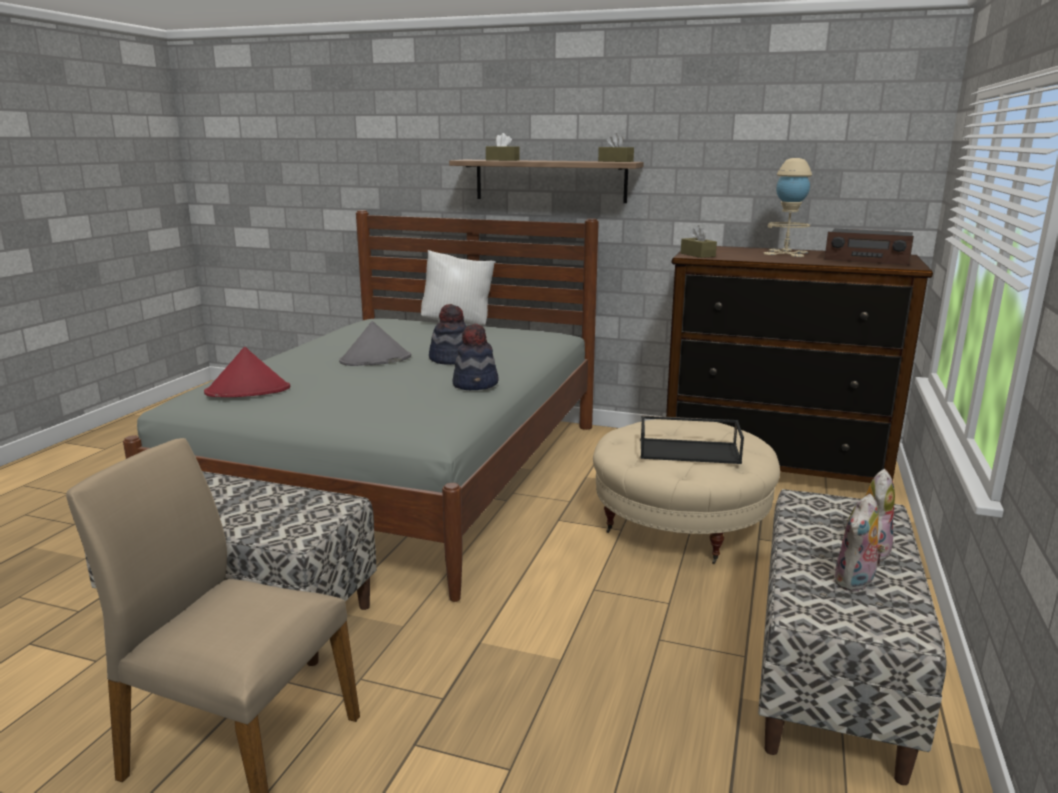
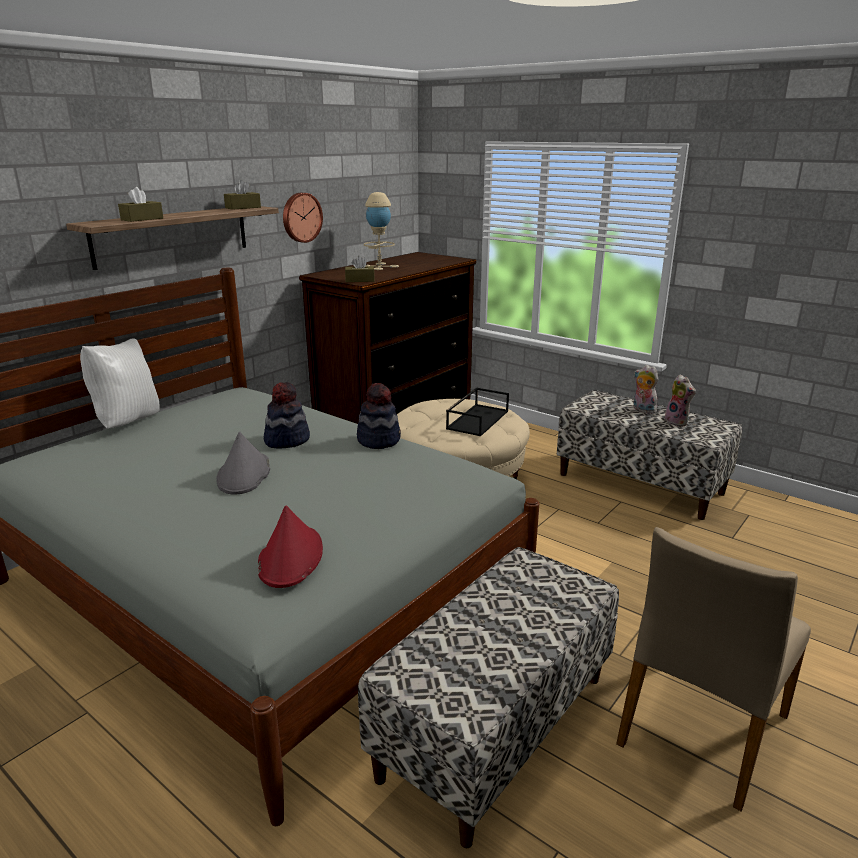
camera: 70 degrees left, 5 degrees up
(708, 181) = (301, 217): none -> wall clock
(867, 259) = (424, 259): radio -> none

